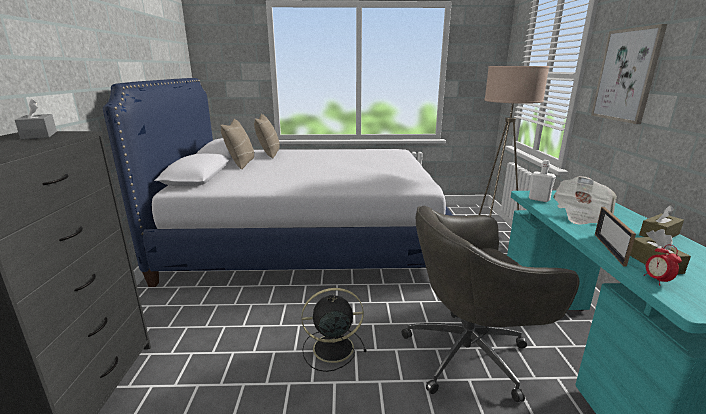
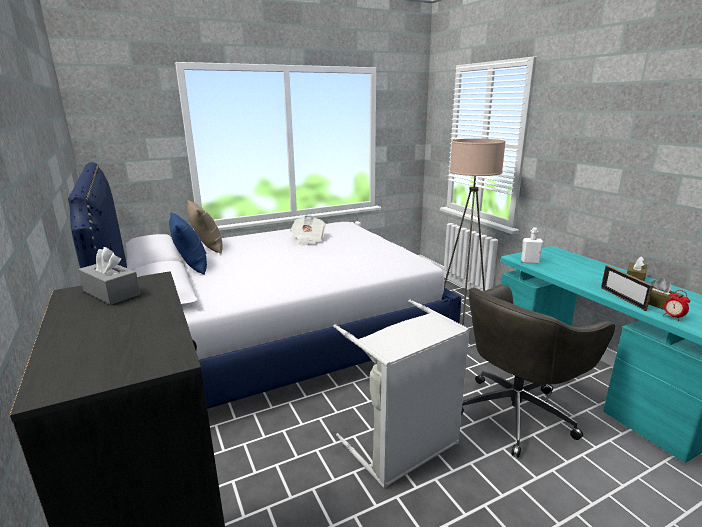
camera: 25 degrees left, 0 degrees up
(241, 163) = (192, 267): beige pillow -> blue pillow
(331, 348) = (404, 448): black fan -> grey laundry basket
(580, 215) = (573, 271): newspaper -> newspaper (308, 240)
(626, 75) = (573, 150): picture -> none

